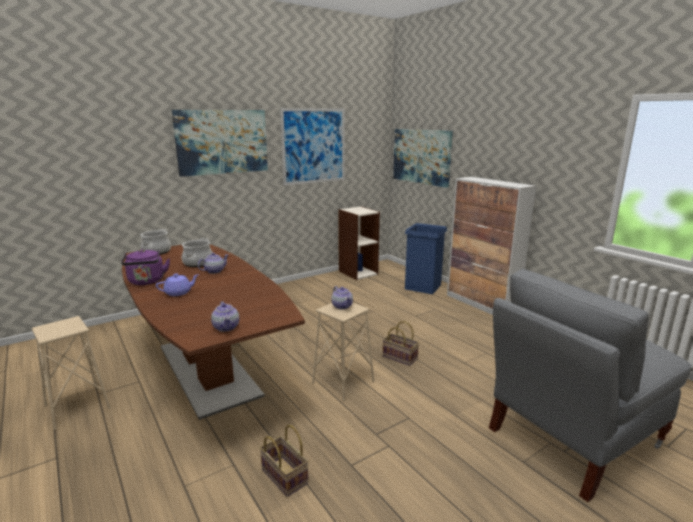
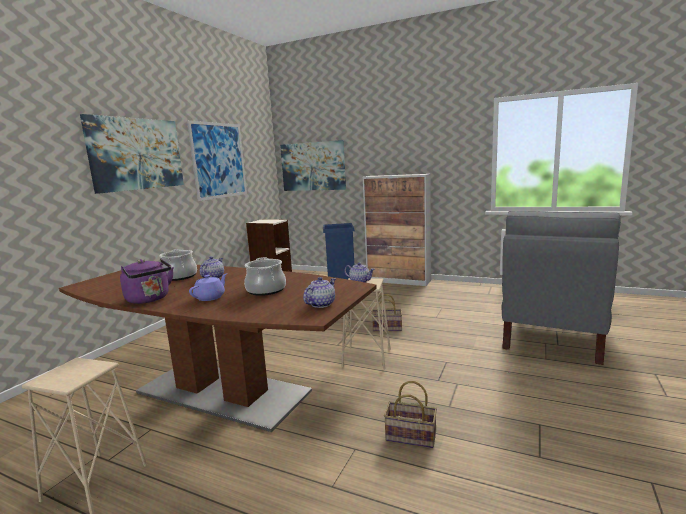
camera: 30 degrees left, 5 degrees down
(156, 252) = (103, 279): cooking pot -> cooking pot (266, 290)
(226, 327) = (321, 304): teapot -> teapot turned 90 degrees counterclockwise

